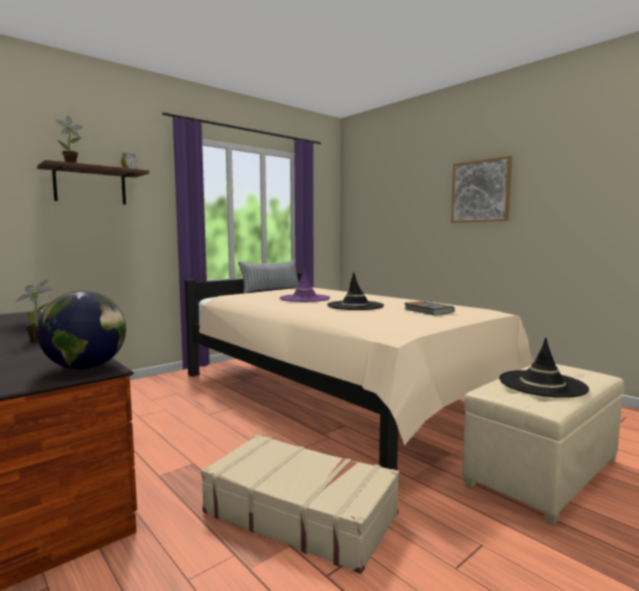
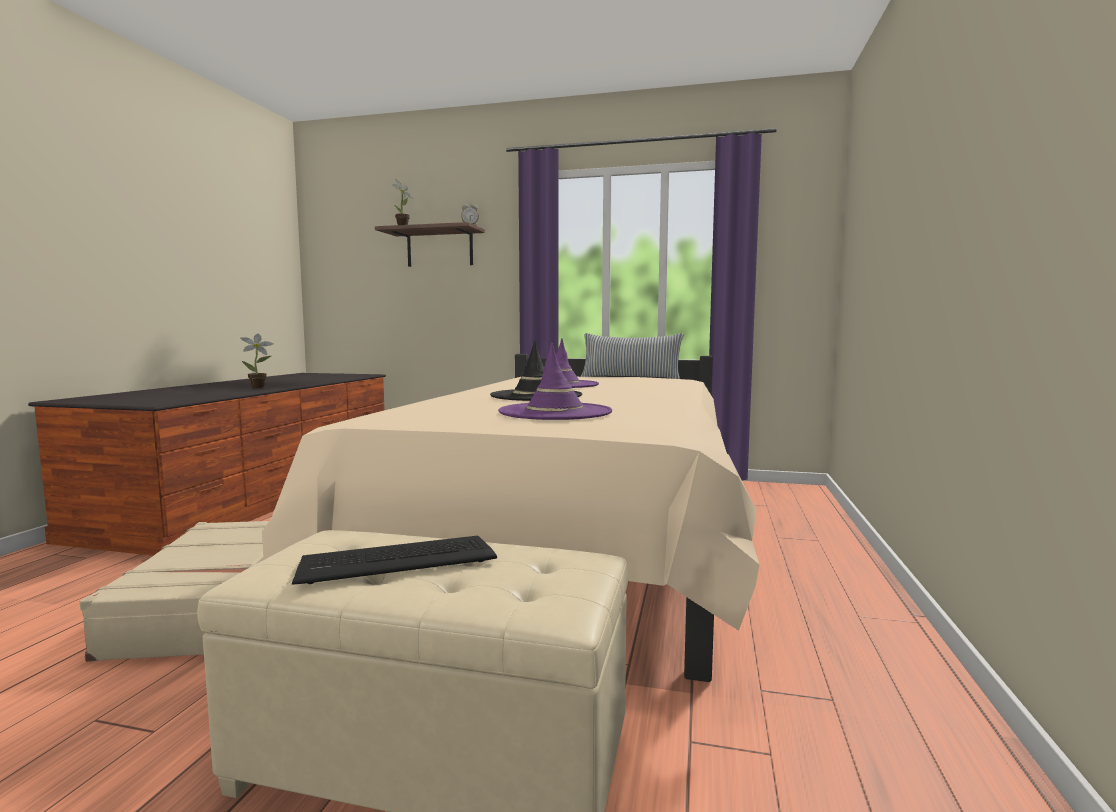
camera: 55 degrees right, 0 degrees up
(86, 367) = (161, 401): globe -> none
(428, 311) = (555, 412): book -> purple hat
(480, 191) = (950, 154): picture -> none
(542, 384) = (397, 561): black hat -> keyboard

